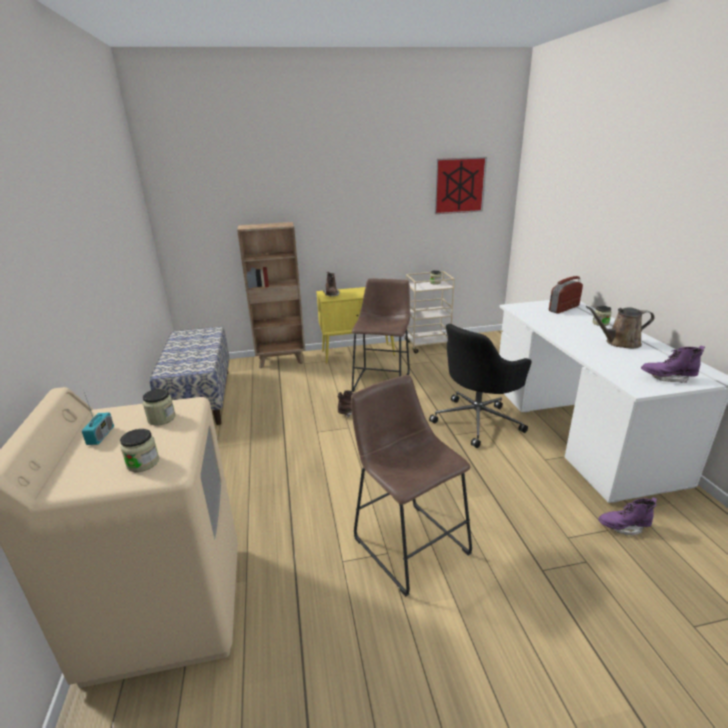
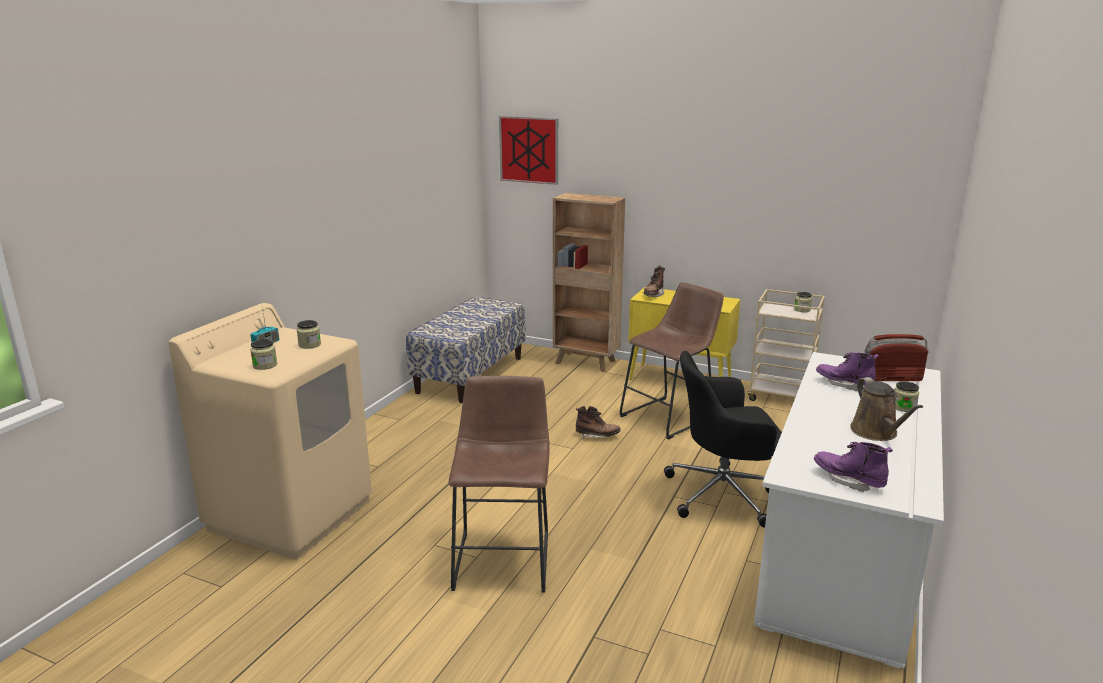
camera: 35 degrees right, 5 degrees down
(459, 185) = (862, 179): picture -> picture (529, 150)
(619, 343) = (876, 433): brown watering can -> brown watering can turned 135 degrees counterclockwise
(623, 527) = (738, 652): purple boot -> purple boot (844, 384)

